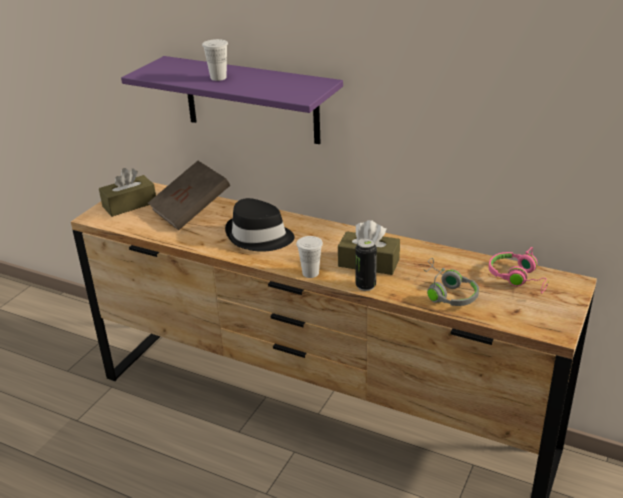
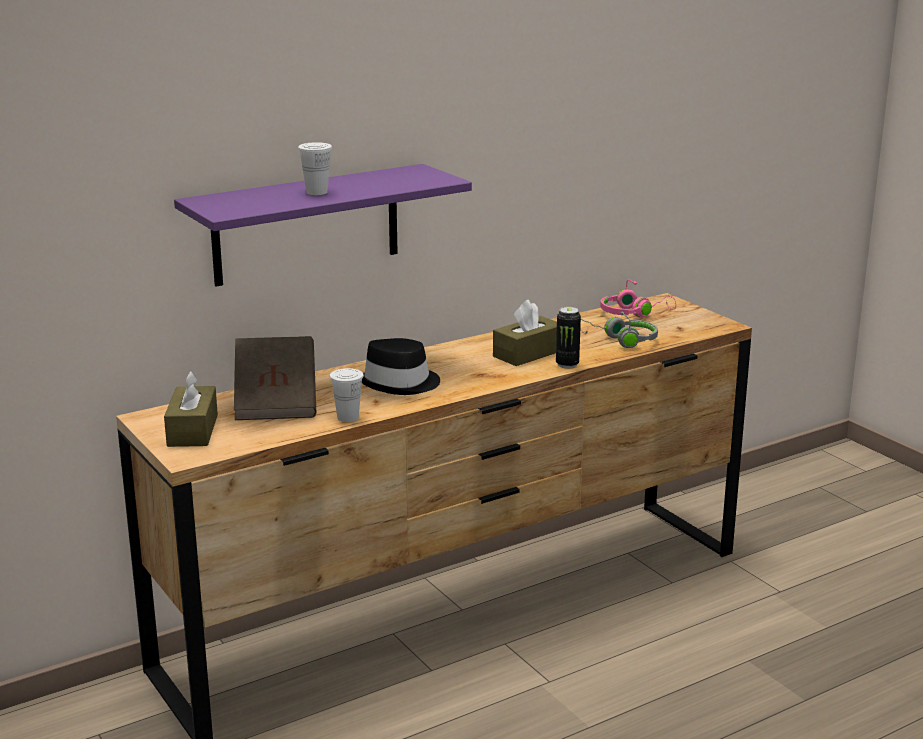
camera: 60 degrees left, 10 degrees down
(310, 273) = (510, 379): white cup -> white cup (348, 417)

